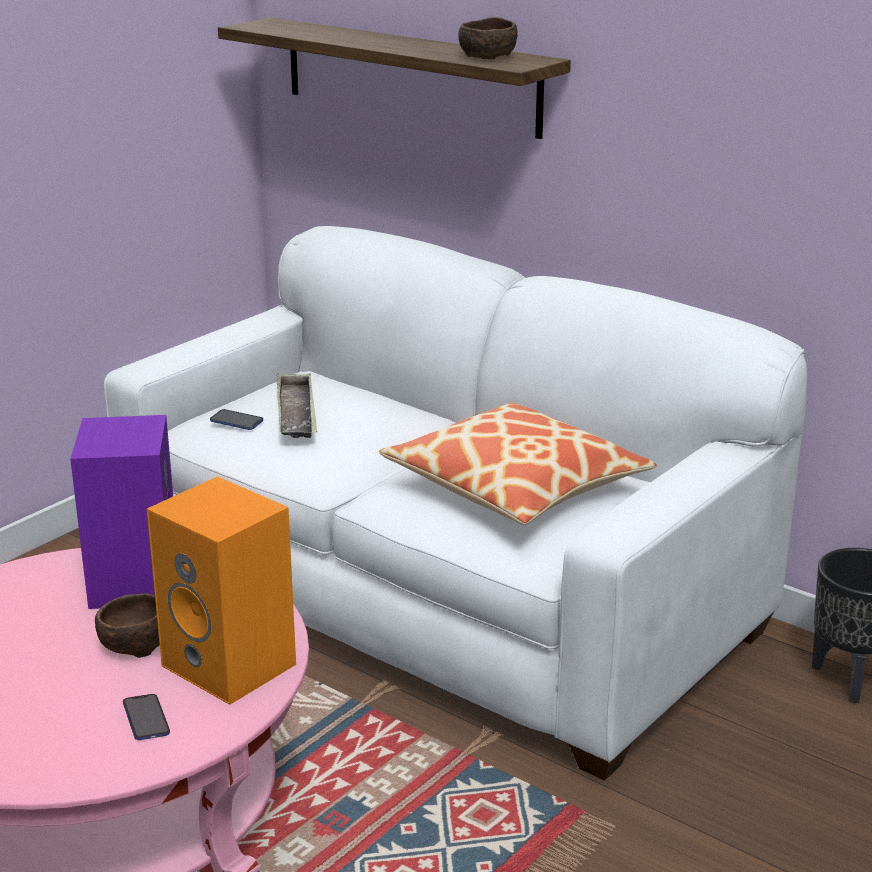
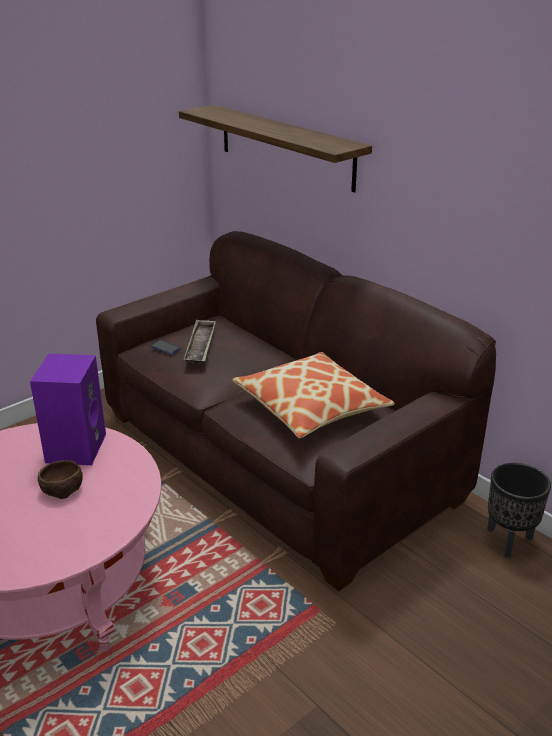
camera: 10 degrees right, 5 degrees up
(146, 719) = (50, 540): phone -> none
(233, 665) = (110, 510): orange speaker -> none
(435, 596) = (275, 457): white sofa -> brown sofa
(487, 57) = (322, 141): brown bowl -> none

